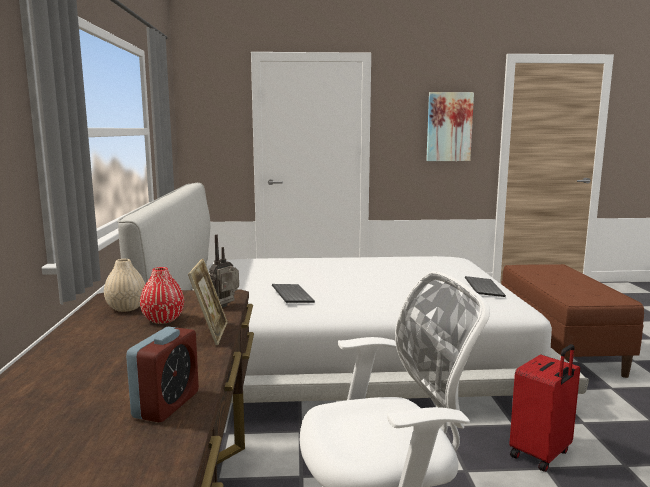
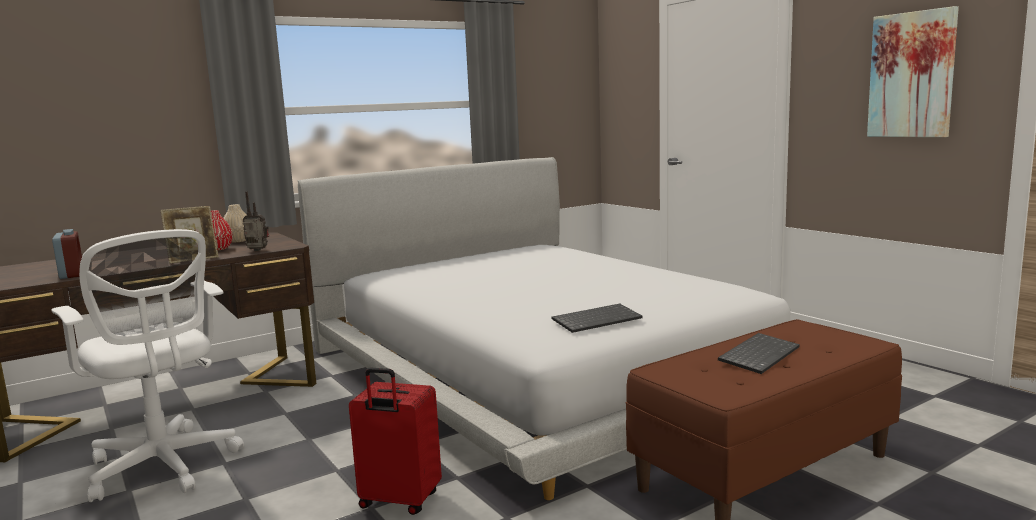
camera: 60 degrees right, 0 degrees up
(166, 405) = (72, 274): alarm clock -> alarm clock turned 105 degrees counterclockwise
(290, 295) = (447, 276): keyboard -> keyboard (758, 355)

